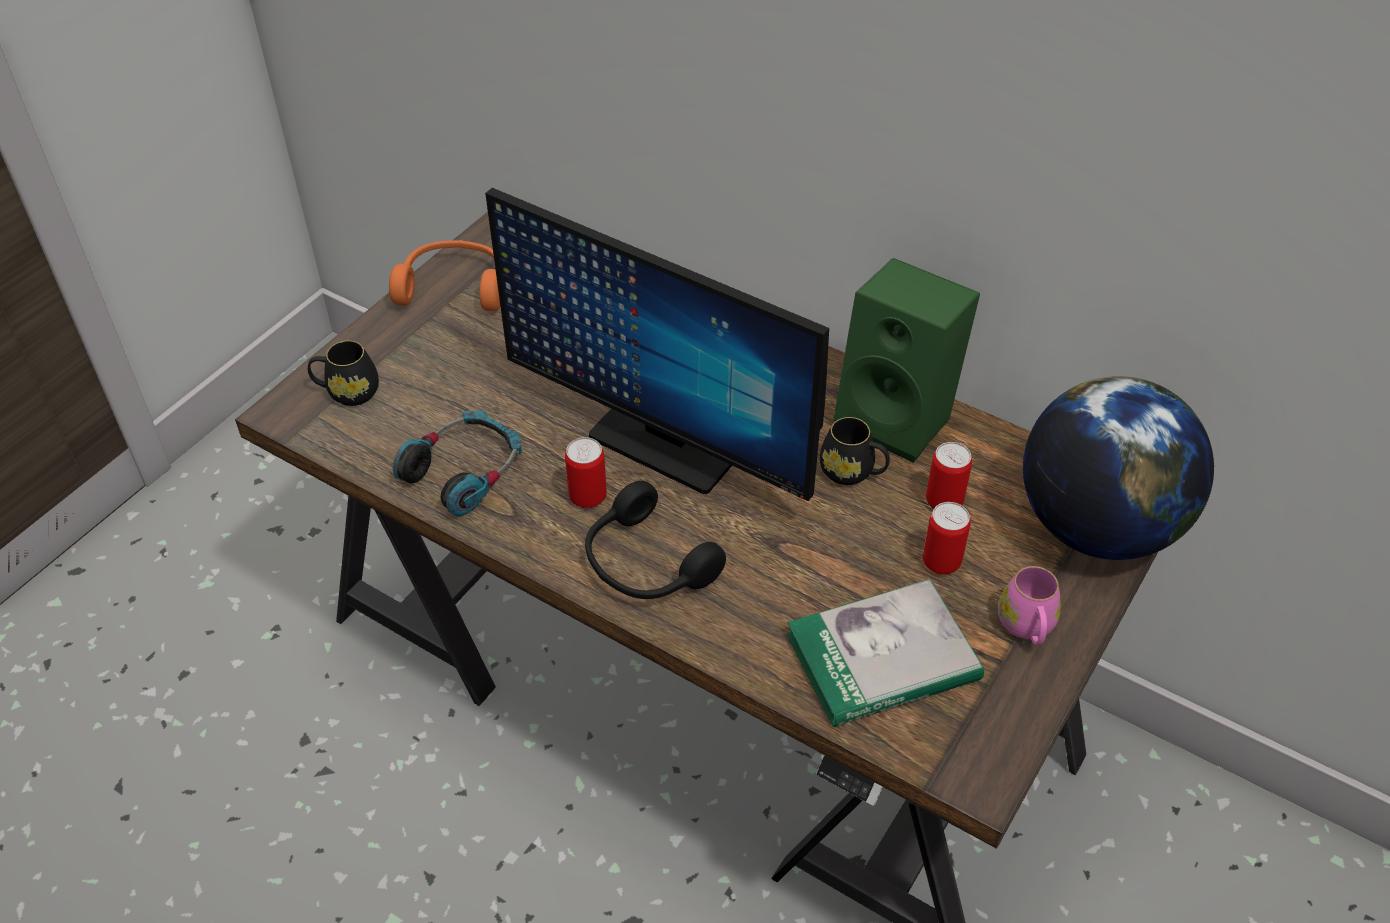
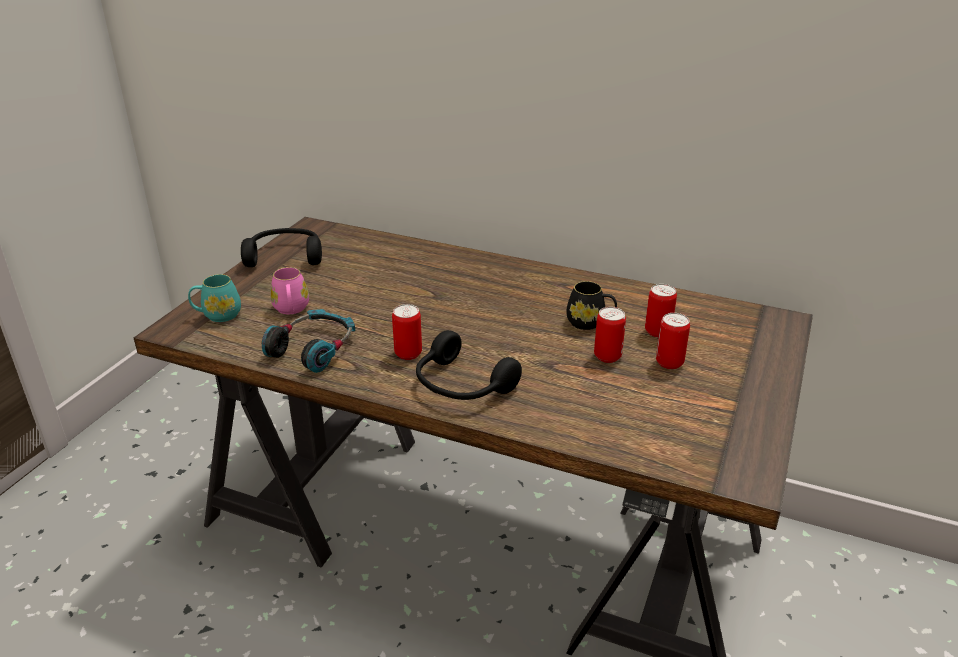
camera: 10 degrees left, 15 degrees down
(347, 392) = (217, 315): black mug -> turquoise mug
(454, 287) = (285, 256): orange headphones -> black headphones
(665, 443) = (455, 320): monitor -> none
(858, 538) = (607, 356): none -> can
(882, 657) = (650, 419): book -> none
(899, 418) = (610, 293): green speaker -> none
(1027, 627) = (743, 391): pink mug -> pink mug (291, 310)
(1097, 527) = (764, 334): globe -> none

